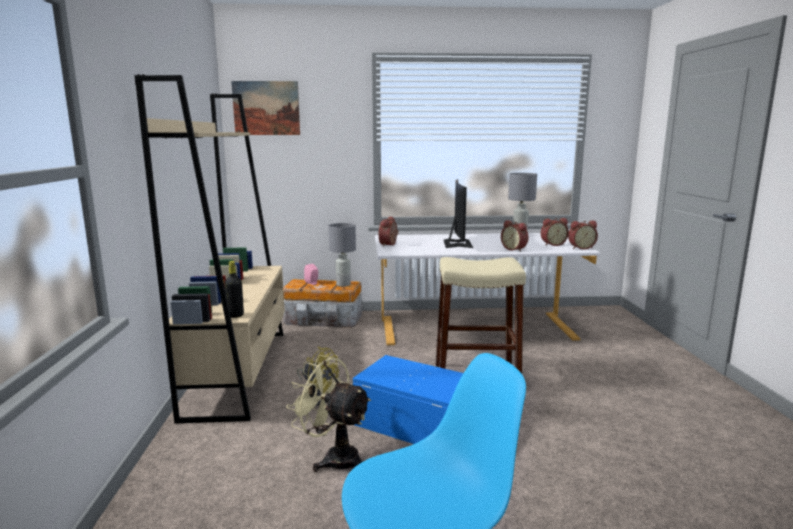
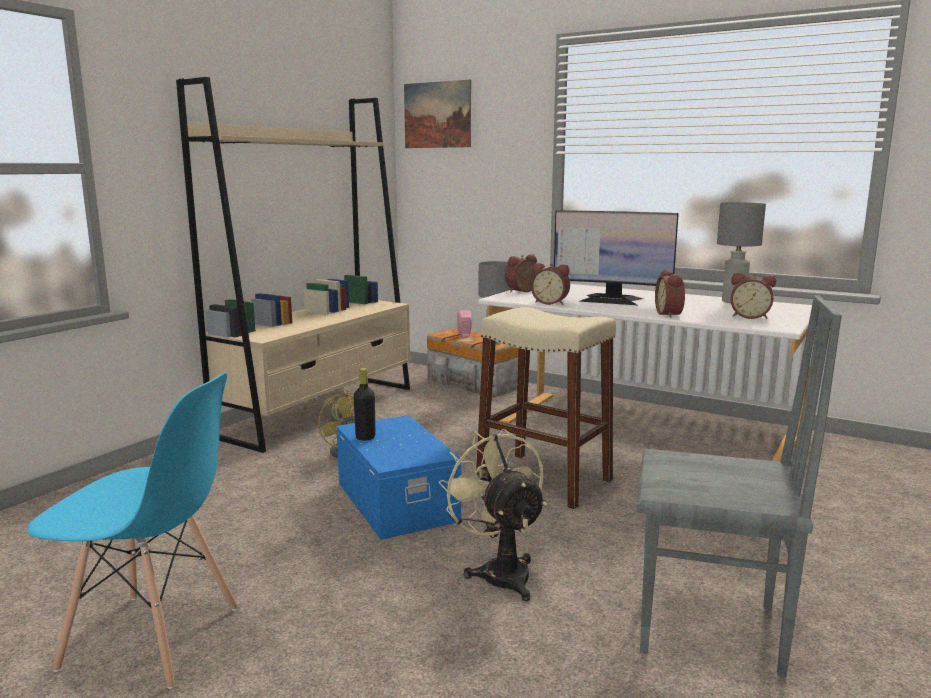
camera: 35 degrees right, 0 degrees up
(235, 315) = (265, 336): black bottle -> black bottle (365, 437)
(334, 458) = (277, 503): beige fan -> beige fan (500, 571)
(457, 243) = (611, 300): monitor -> monitor turned 75 degrees clockwise
(581, 248) = (782, 325): alarm clock -> alarm clock (550, 303)
(682, 437) = (710, 630): none -> grey chair

